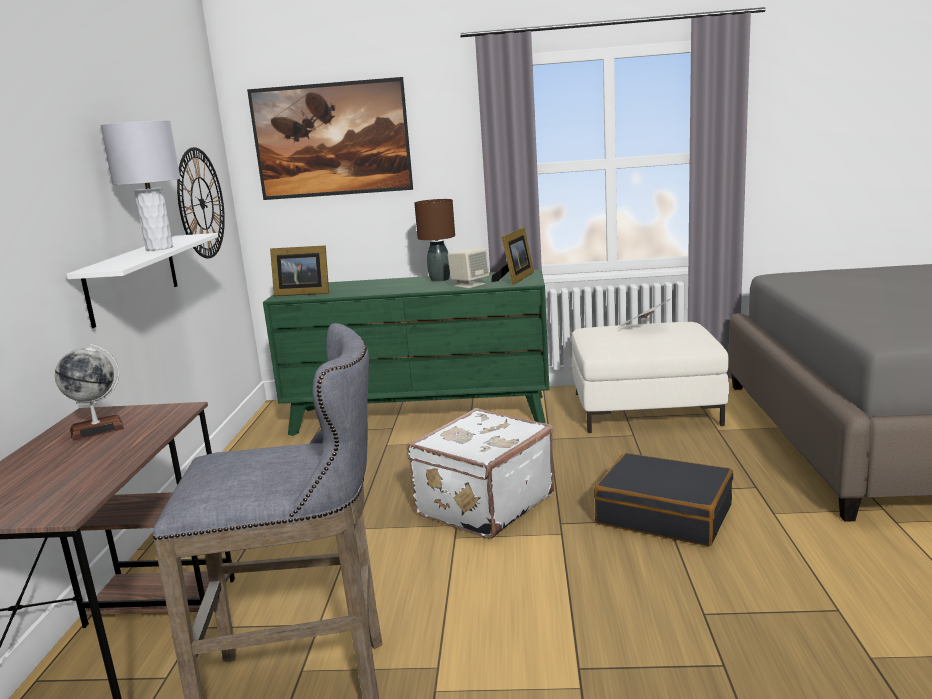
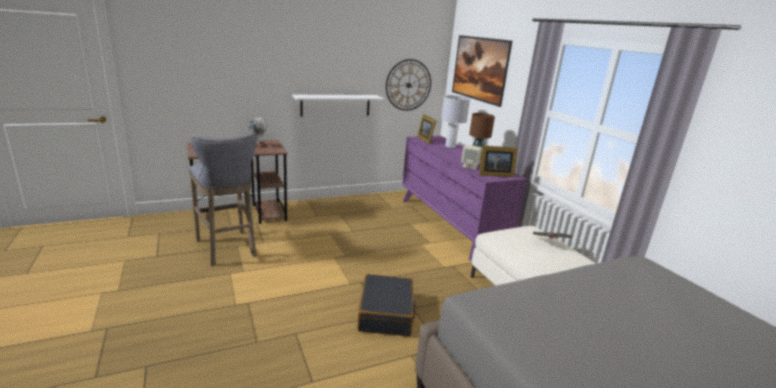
camera: 60 degrees right, 5 degrees up
(159, 248) = (342, 96): grey table lamp -> grey table lamp (450, 146)
(420, 415) = (449, 225): green dresser -> purple dresser
(482, 504) = (367, 258): white suitcase -> none

